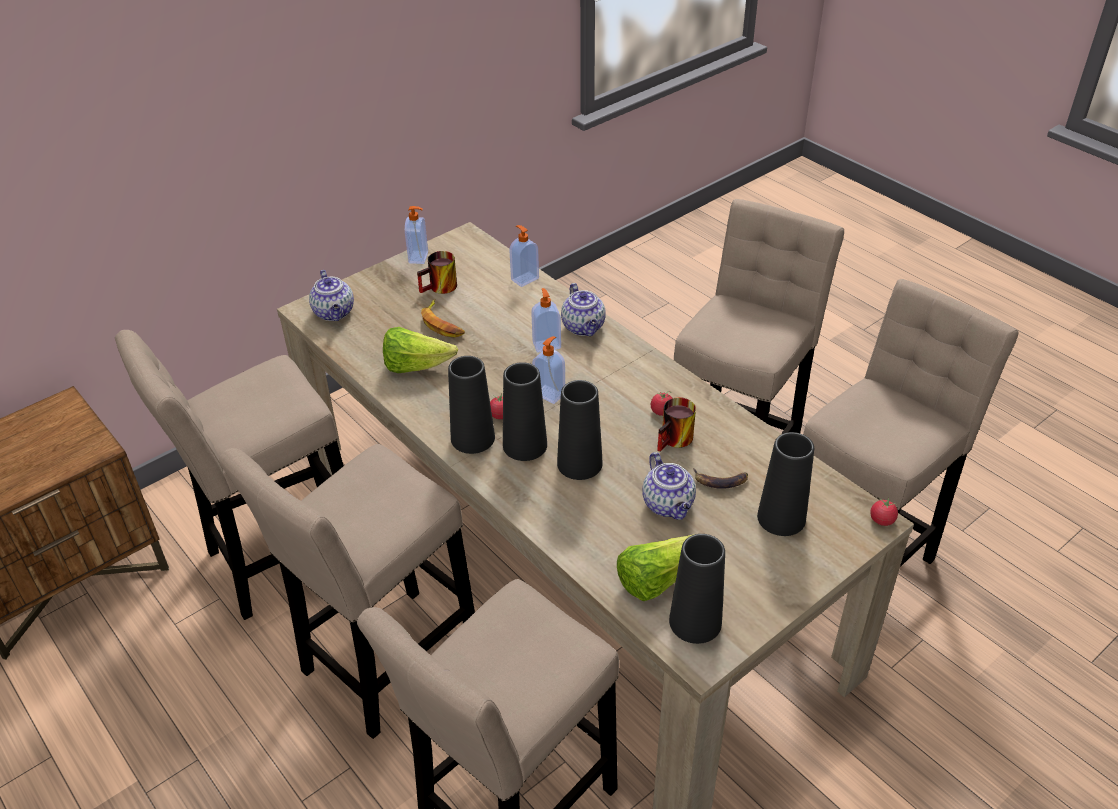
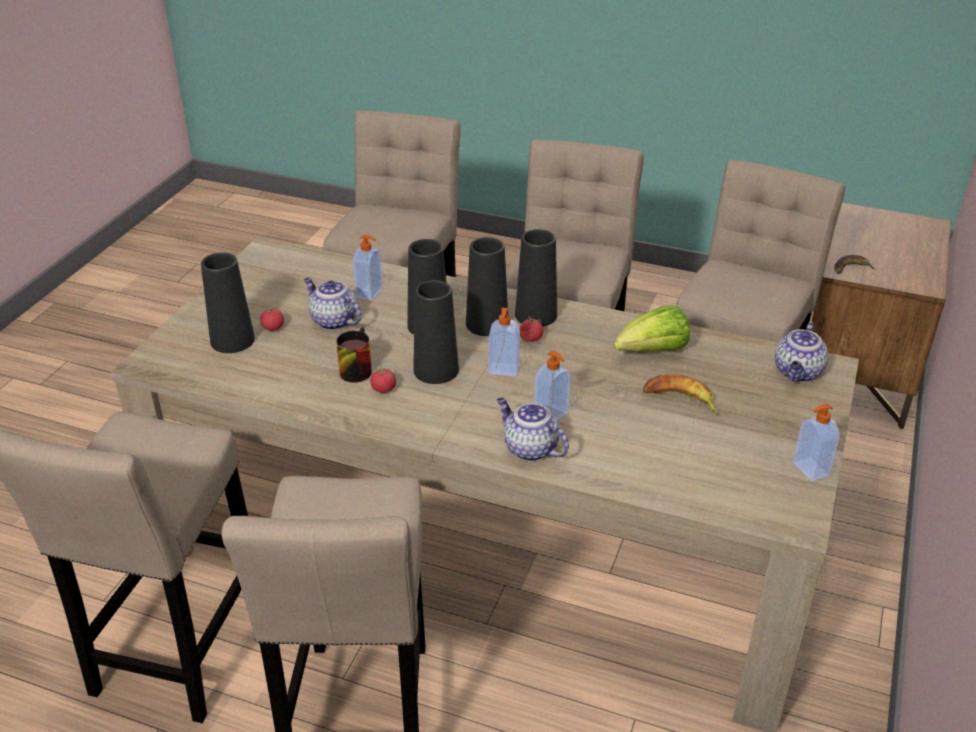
camera: 150 degrees right, 5 degrees down
(334, 313) = (798, 373): teapot -> teapot turned 105 degrees counterclockwise
(440, 288) = (733, 438): mug -> none
(524, 279) = (656, 486): soap dispenser -> soap dispenser (370, 293)
(654, 580) = (318, 276): lettuce -> none
(695, 622) = (276, 264): black vase -> black vase (436, 370)
(720, 481) = (297, 350): banana -> banana (851, 268)
(882, 520) = (141, 365): tomato -> tomato (273, 328)

